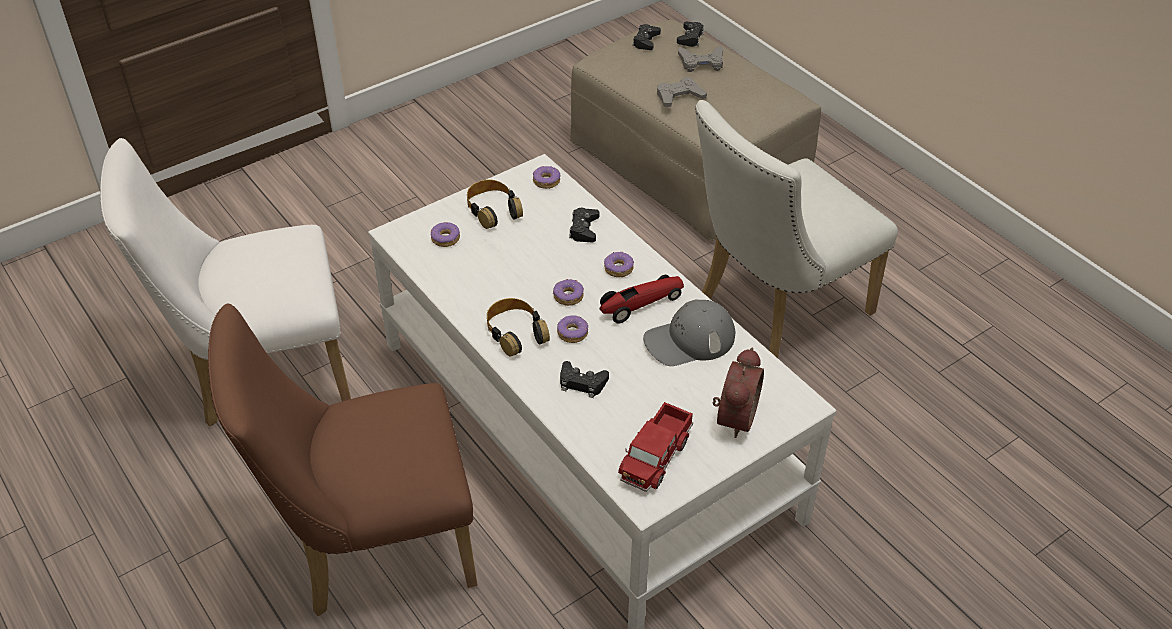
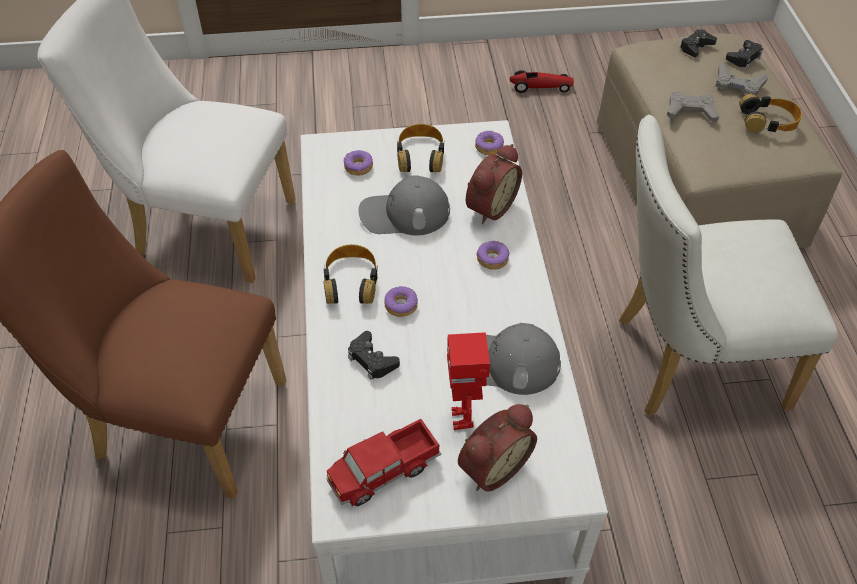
camera: 30 degrees right, 5 degrees up
(517, 261) = (404, 213): none -> grey cap
(568, 296) = (424, 267): donut -> none
(584, 229) = (489, 207): black game controller -> alarm clock
(640, 304) = (487, 304): toy car -> toy car (540, 87)
(687, 393) = (464, 418): none -> toy robot
(744, 84) = (768, 121): none -> headphones

